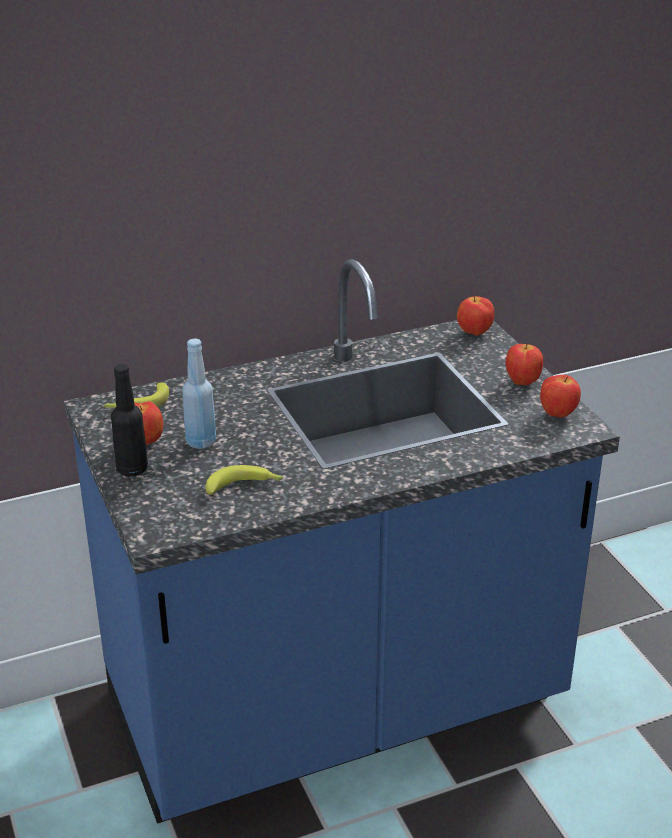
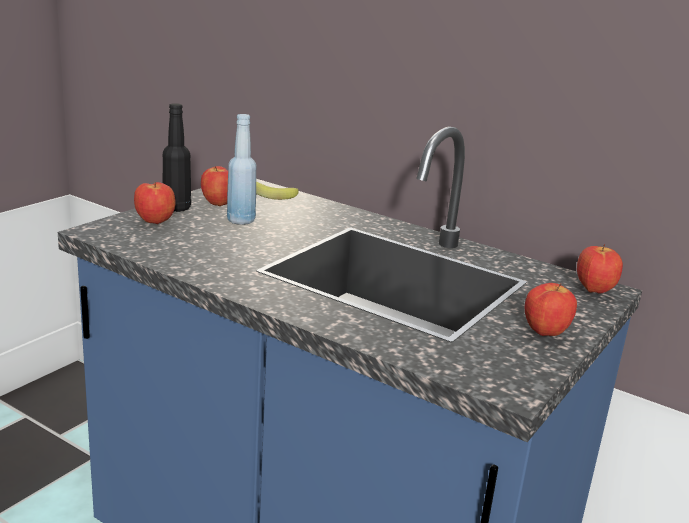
camera: 55 degrees right, 10 degrees down
(245, 487) = (193, 247): banana -> none
(558, 414) = (515, 367): apple -> apple (155, 222)

